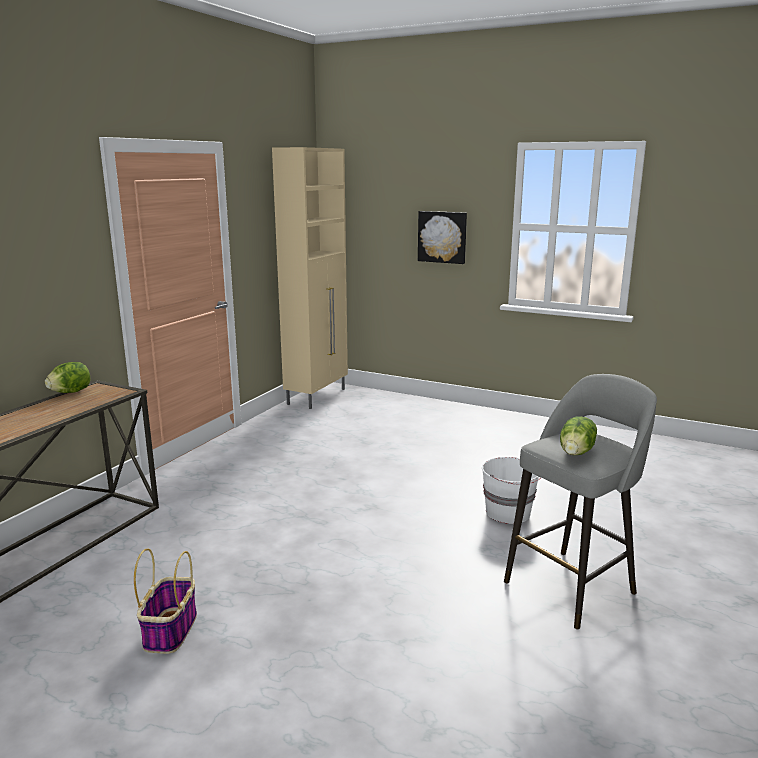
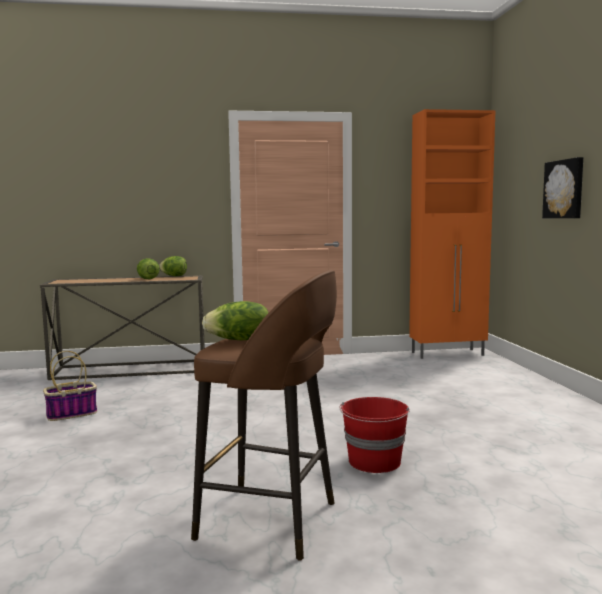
camera: 55 degrees right, 10 degrees down
(57, 408) = (147, 279): none -> lettuce
(317, 396) = (448, 354): beige cabinet -> orange cabinet
(509, 513) = (374, 462): white bucket -> red bucket
(572, 586) = (271, 521): grey stool -> brown stool

